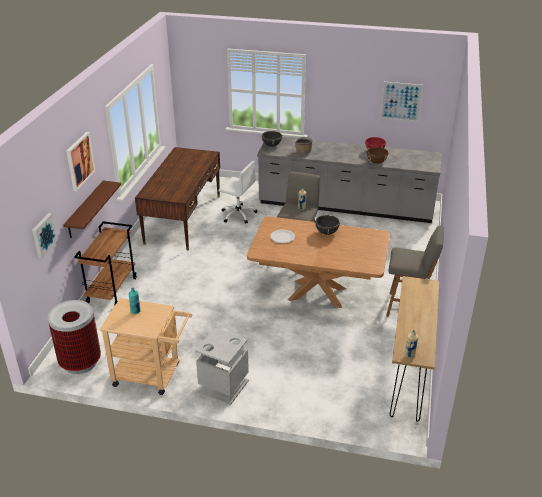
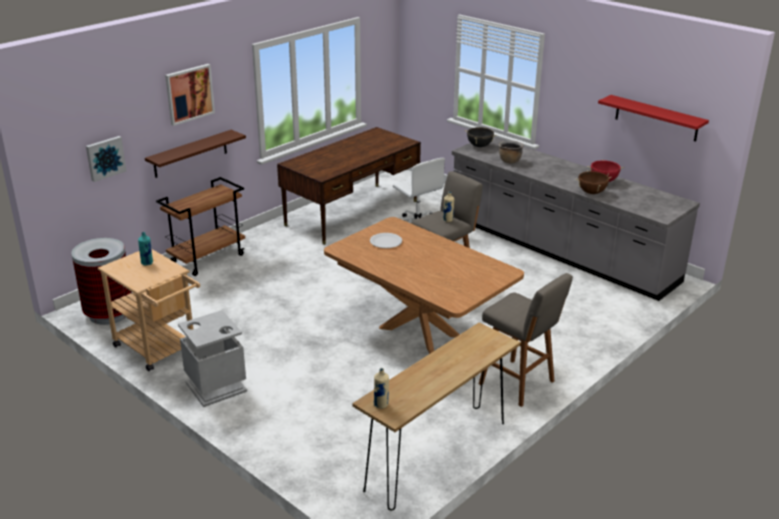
camera: 30 degrees right, 5 degrees down
(326, 232) = (443, 251): black cooking pot -> none
(401, 101) = (656, 118): picture -> red shelf

